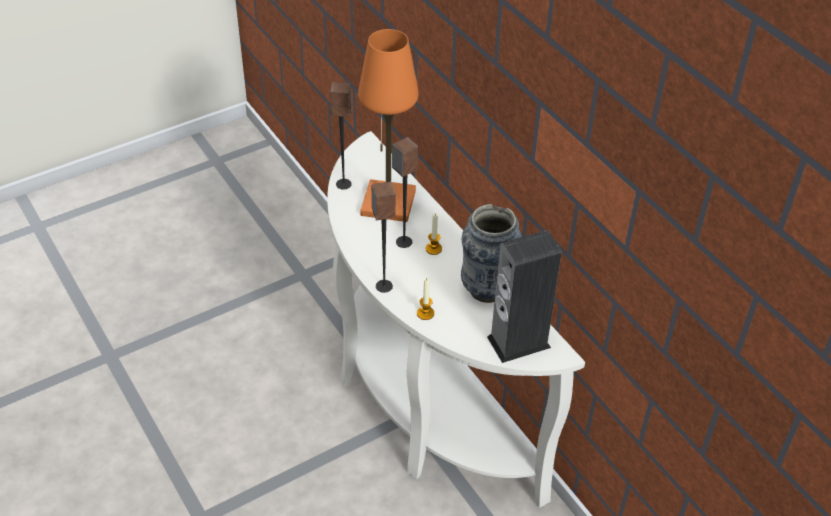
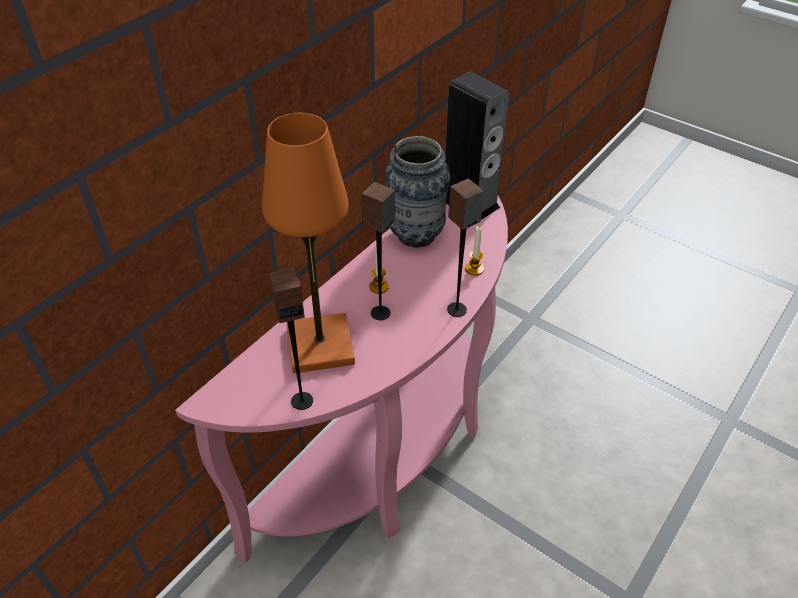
camera: 110 degrees left, 0 degrees up
(418, 404) = (391, 454): white console table -> pink console table

